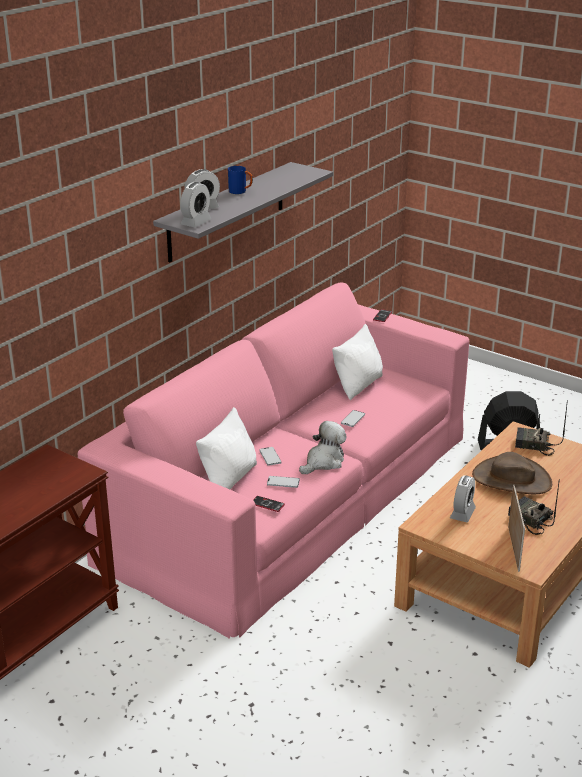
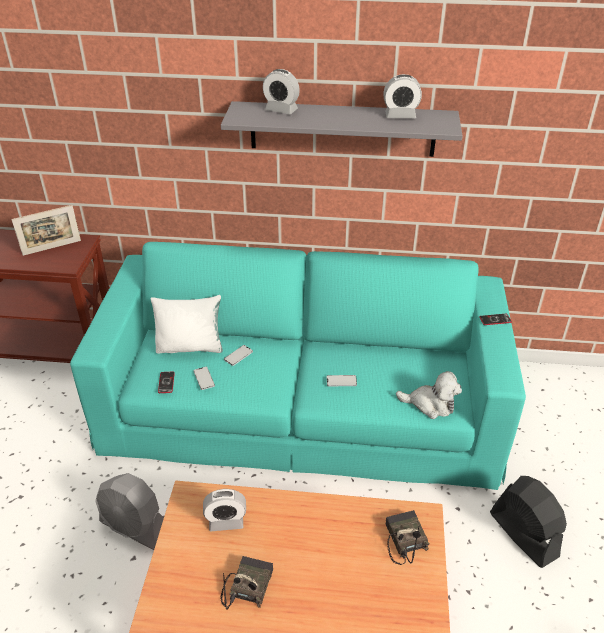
camera: 60 degrees right, 10 degrees up
(196, 222) = (244, 116): alarm clock -> alarm clock (400, 115)
(240, 192) = (343, 112): blue mug -> none
(290, 494) = (302, 405): pink sofa -> turquoise sofa
(323, 462) = (258, 391): plush toy -> plush toy (430, 404)
(356, 633) = (135, 528): none -> grey fan
(358, 385) = (405, 362): white pillow -> none
(511, 479) = (318, 542): brown hat -> none
(513, 548) = (184, 589): picture frame -> picture frame (52, 248)

